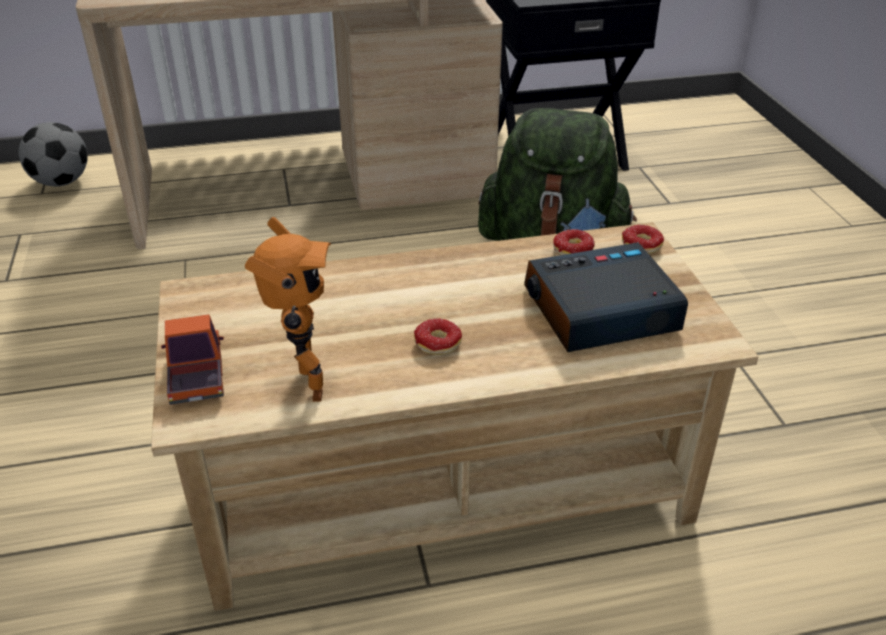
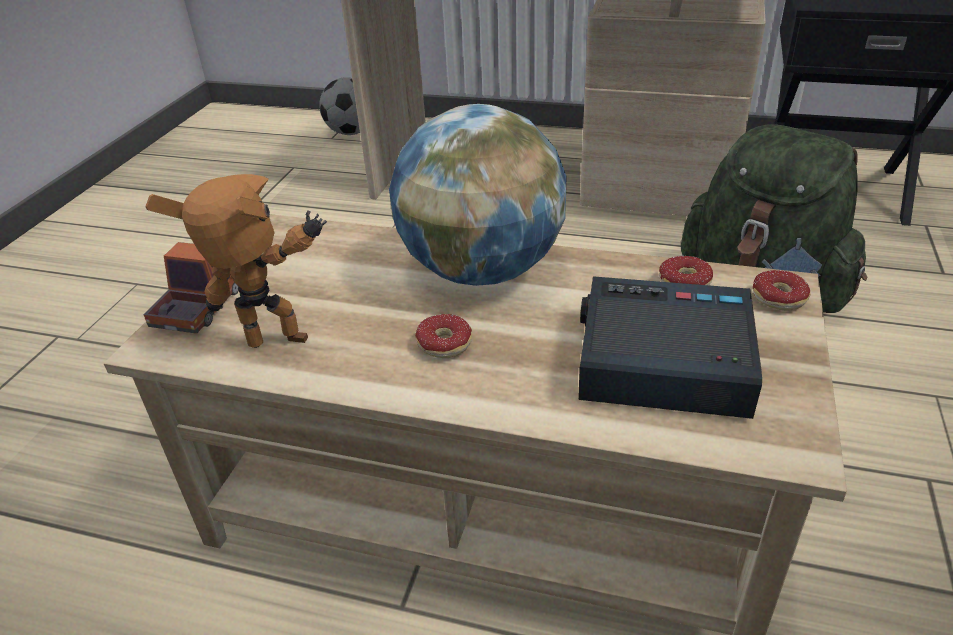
camera: 30 degrees right, 0 degrees up
(303, 387) = (277, 348): toy robot -> toy robot turned 105 degrees counterclockwise
(416, 279) = (482, 270): none -> globe

